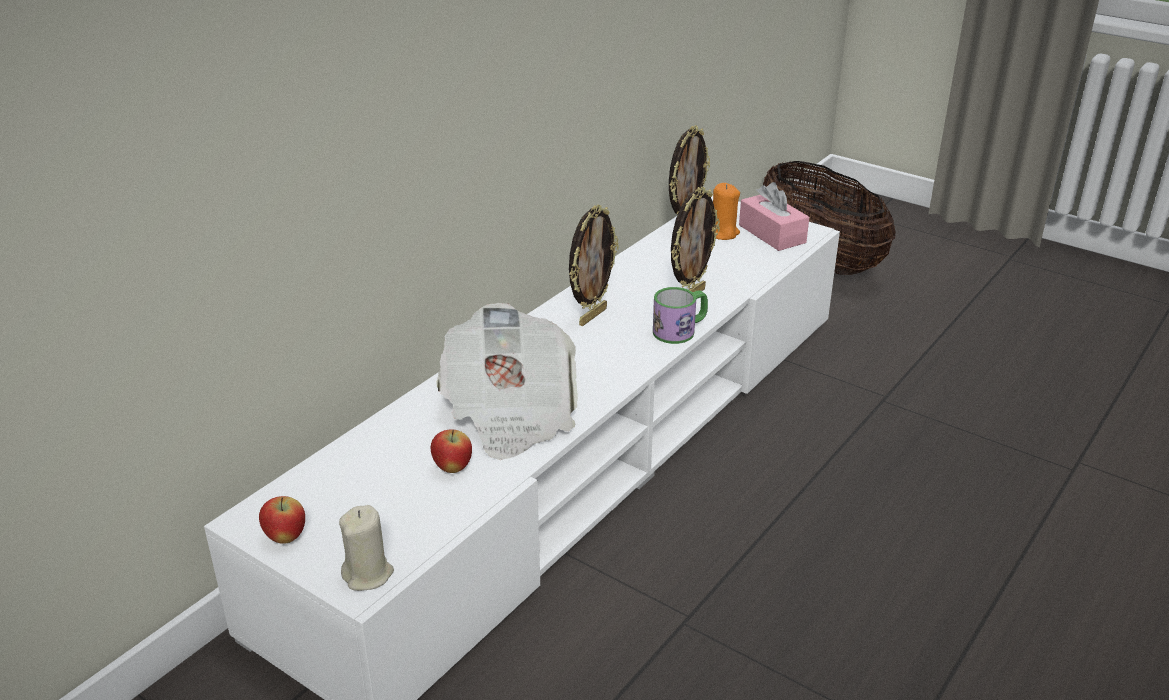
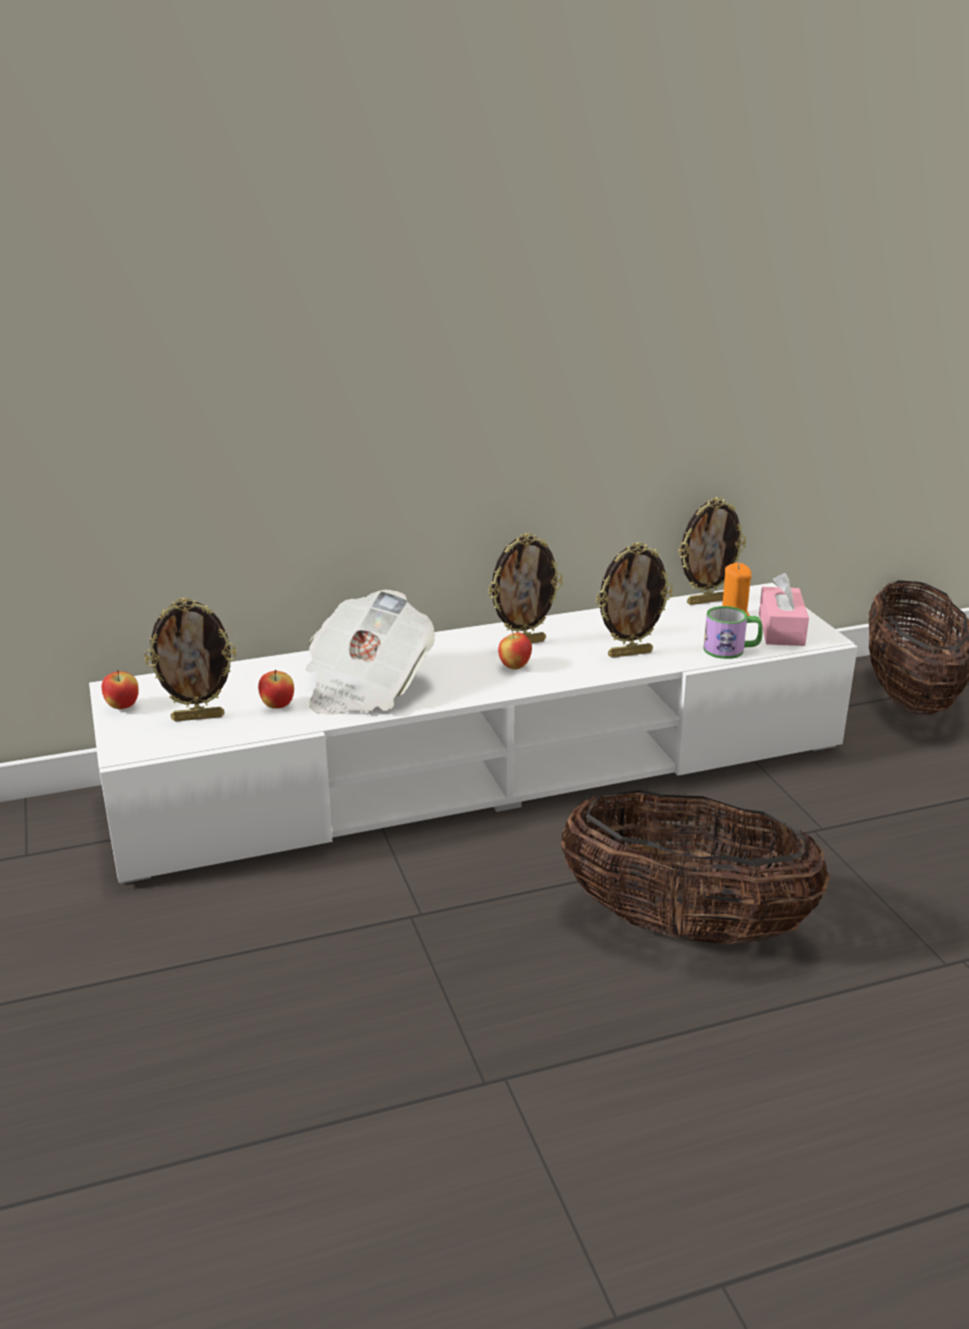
camera: 35 degrees right, 5 degrees down
(368, 574) = (140, 746): beige candle -> none
(387, 514) = (198, 717): none -> picture frame
(615, 342) = (514, 667): none -> apple
(680, 330) = (582, 675): mug -> mug (731, 650)
(890, 523) = (685, 926): none -> basket

